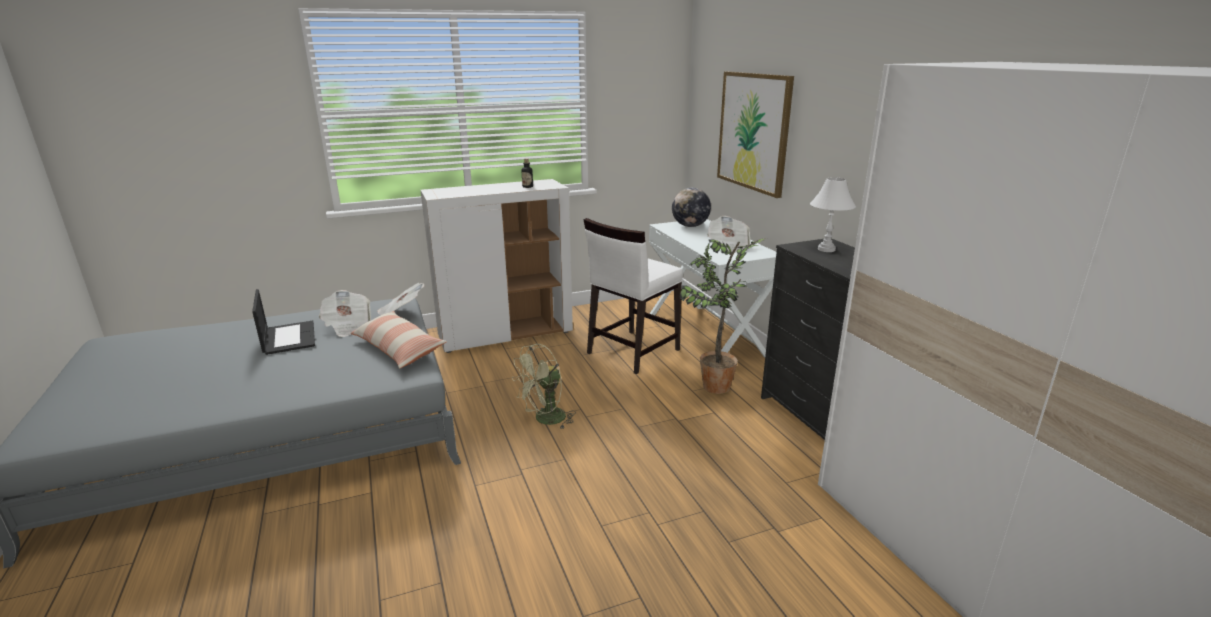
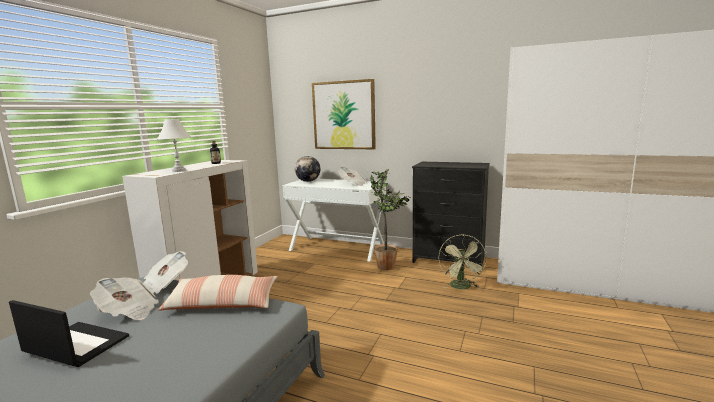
camera: 45 degrees left, 10 degrees down
(545, 420) = (330, 322): green fan -> green fan (462, 287)
(632, 351) = (313, 269): white chair -> none
(826, 249) = (435, 163): white table lamp -> white table lamp (178, 171)

